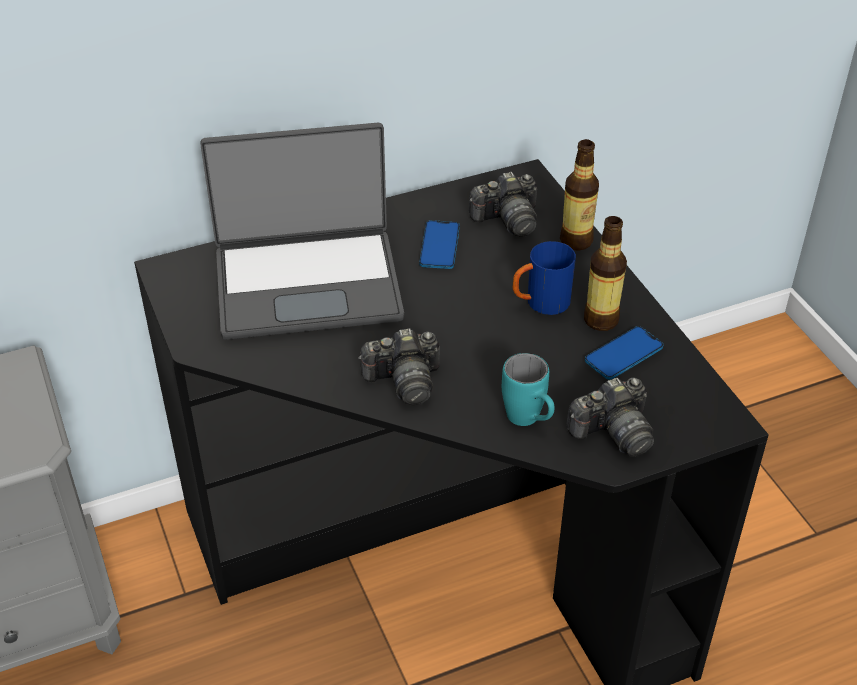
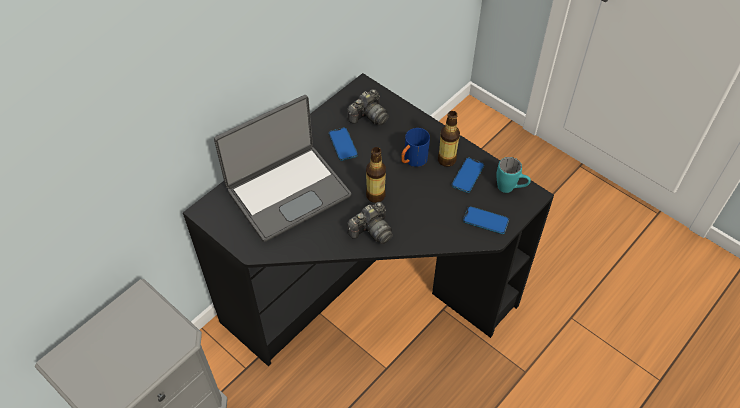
camera: 25 degrees left, 10 degrees up
(529, 421) = (444, 230): turquoise mug -> turquoise mug (510, 189)
(576, 241) = (410, 117): bottle -> bottle (375, 195)
(613, 432) = (485, 221): camera -> phone

